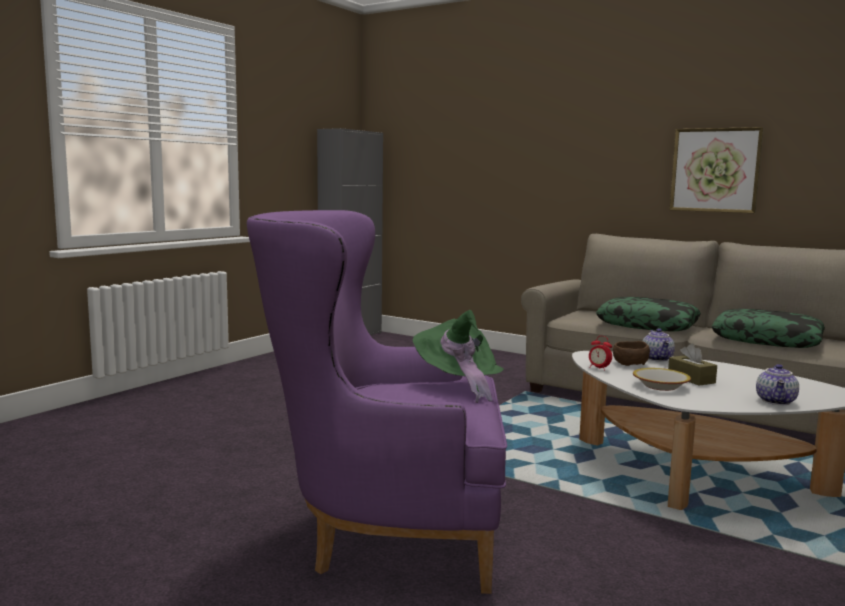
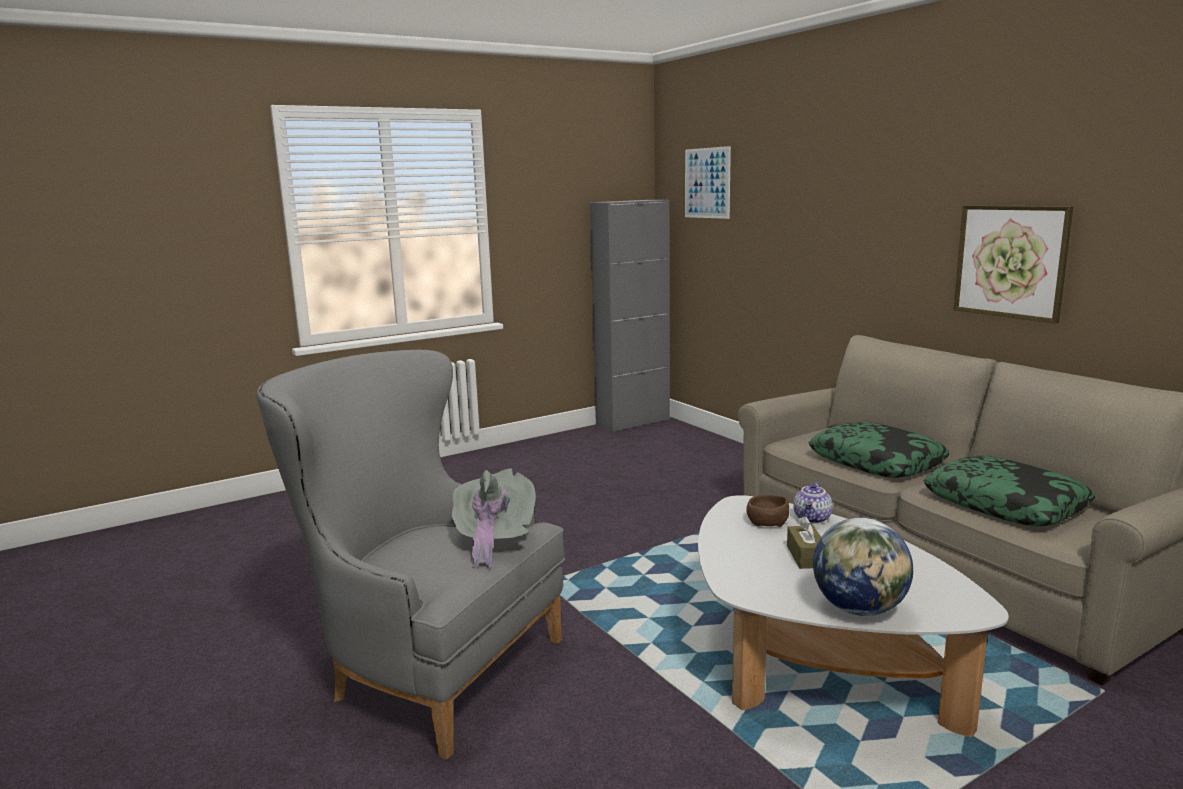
camera: 25 degrees right, 5 degrees up
(382, 530) = (427, 667): purple armchair -> grey armchair
(423, 118) = (707, 183): none -> picture
(458, 385) = (493, 540): green hat -> grey hat
(599, 368) = (719, 526): alarm clock -> none
(660, 386) = (750, 563): bowl -> none
(777, 401) = (859, 609): teapot -> globe

